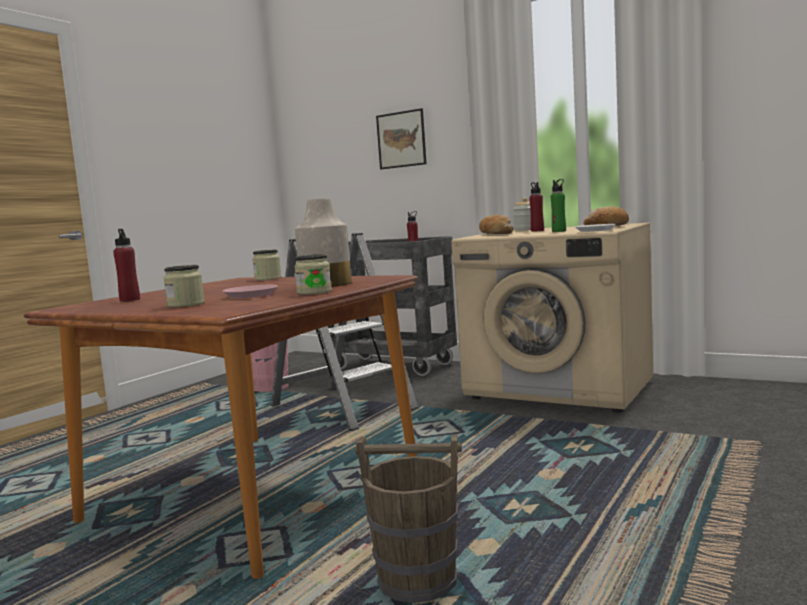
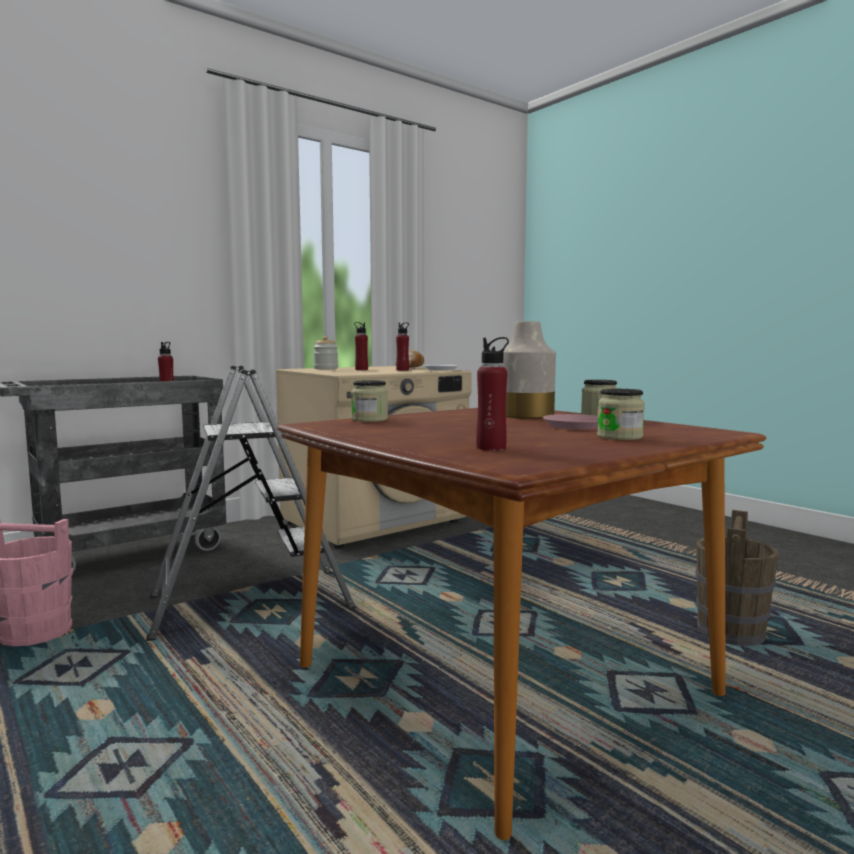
camera: 70 degrees left, 0 degrees up
(401, 139) = (107, 242): picture -> none
(495, 234) = (342, 371): bread -> none
(559, 231) = (402, 370): green bottle -> red bottle

